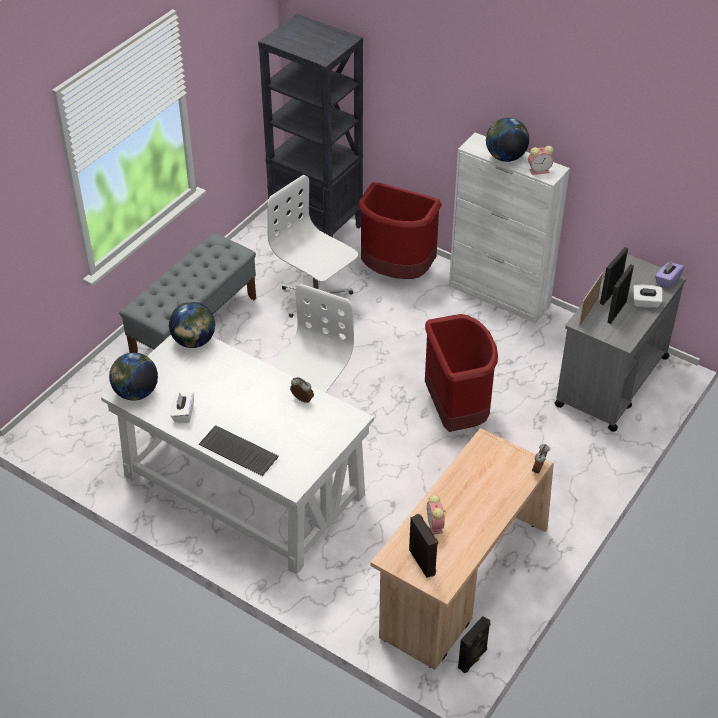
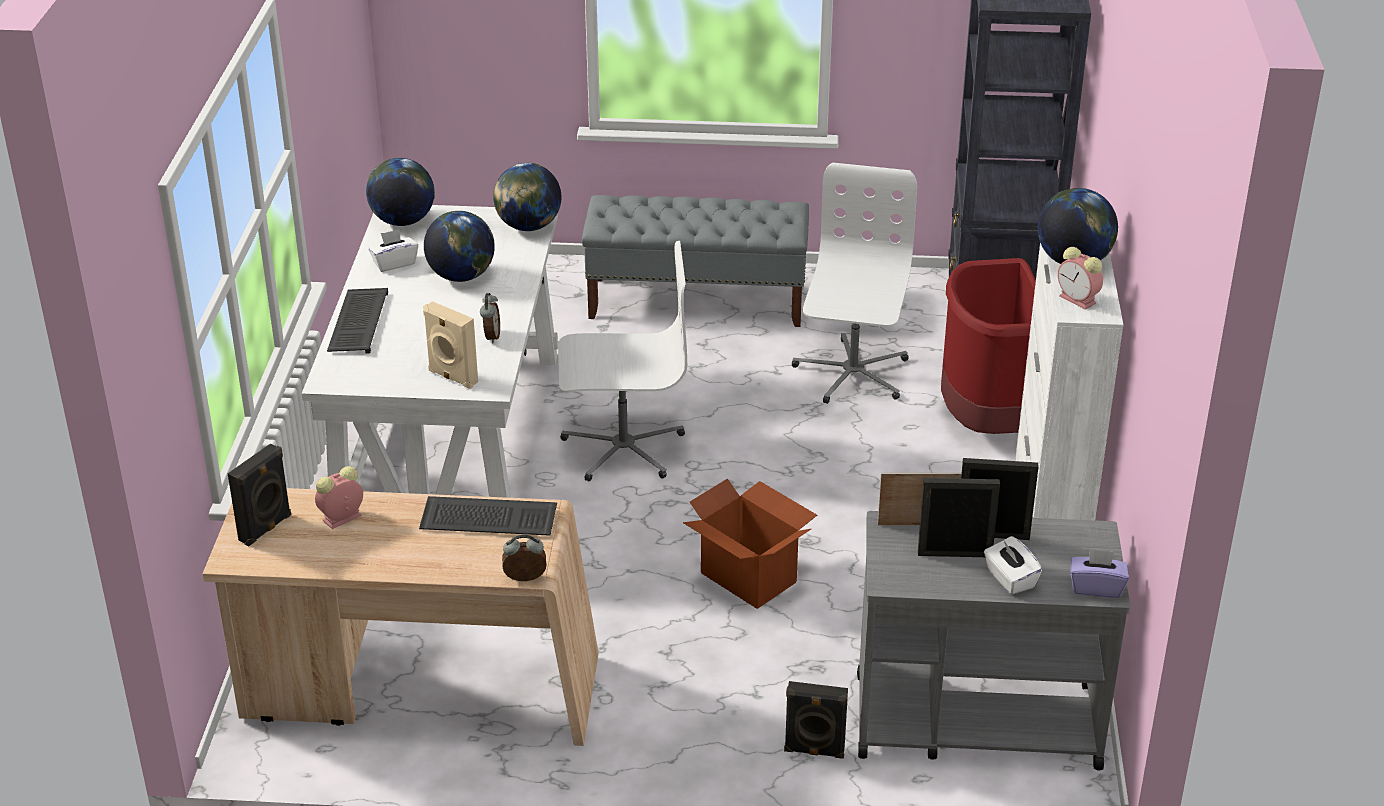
camera: 60 degrees right, 10 degrees down
(225, 389) = (461, 276): none -> globe
(331, 431) = (452, 377): none -> beige speaker
(456, 412) = (749, 577): red trash can -> cardboard box
(473, 659) = (282, 752): black speaker -> black speaker (814, 751)
(477, 465) = (487, 520): none -> keyboard

